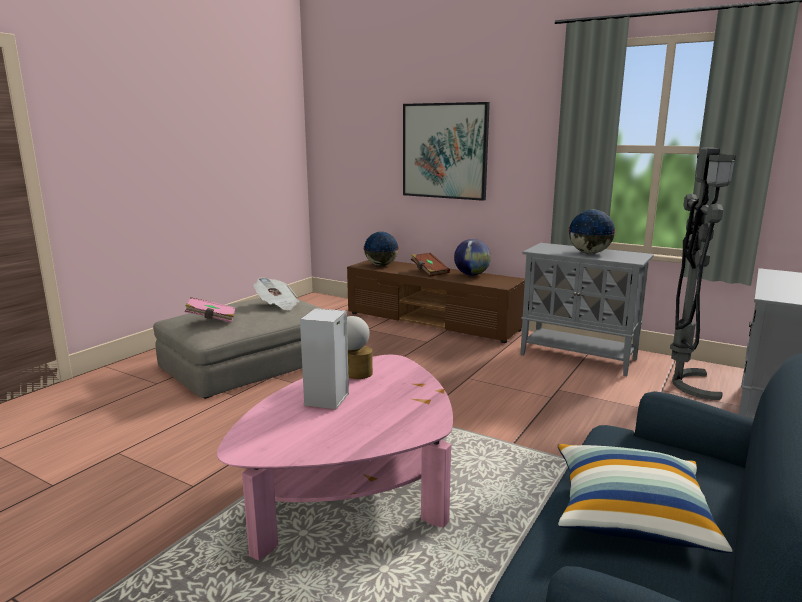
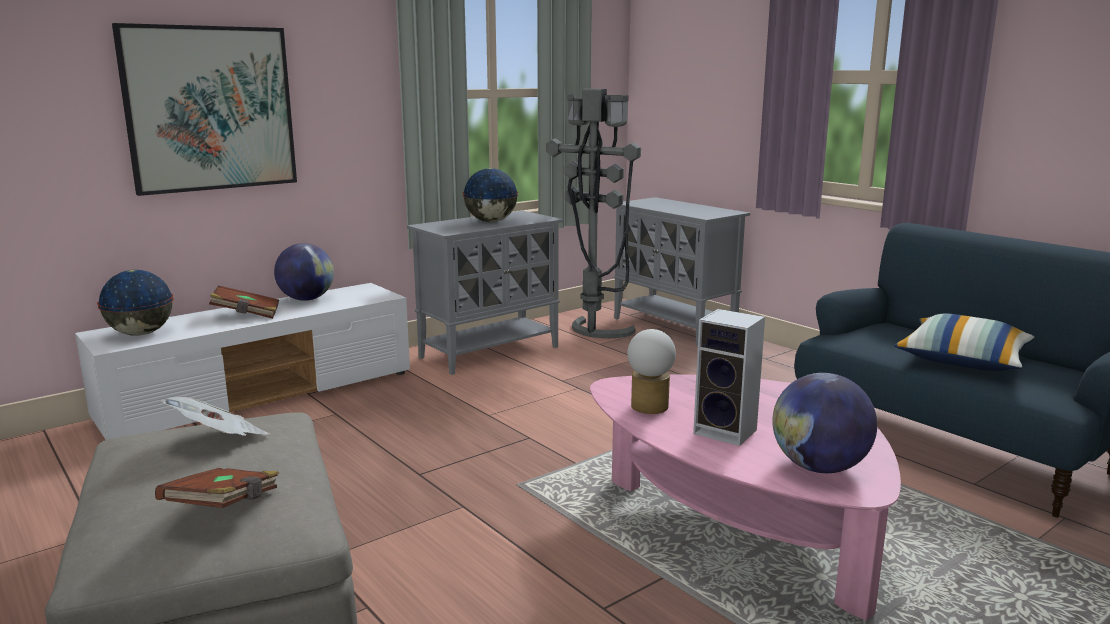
camera: 70 degrees left, 0 degrees up
(211, 319) = (225, 507): pink book -> brown book
(276, 434) = (819, 467): none -> globe
(433, 322) = (262, 395): brown tv stand -> white tv stand

